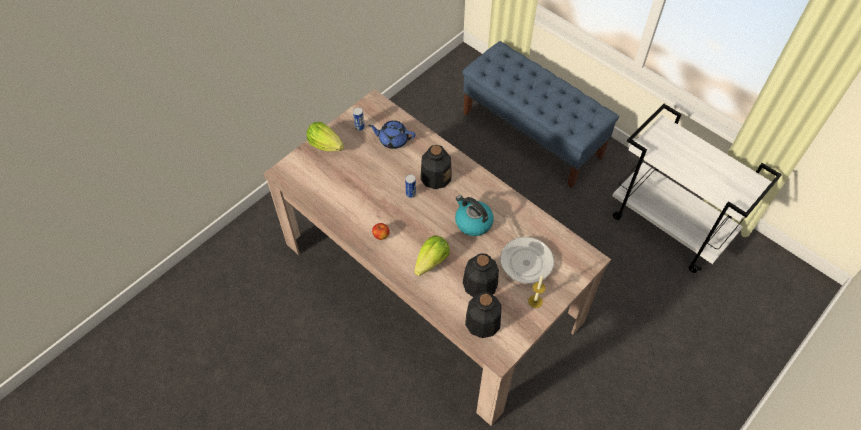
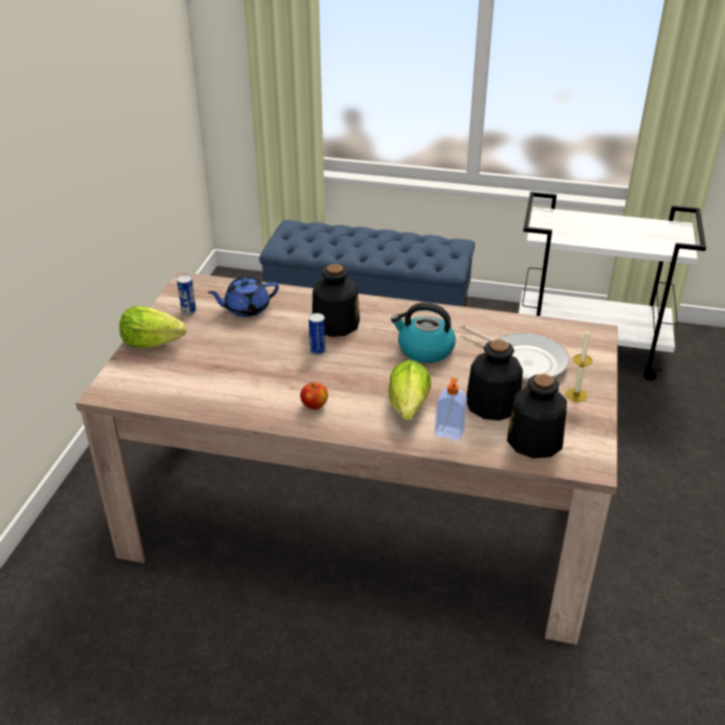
camera: 30 degrees left, 20 degrees down
(439, 292) = (449, 433): none -> soap dispenser

